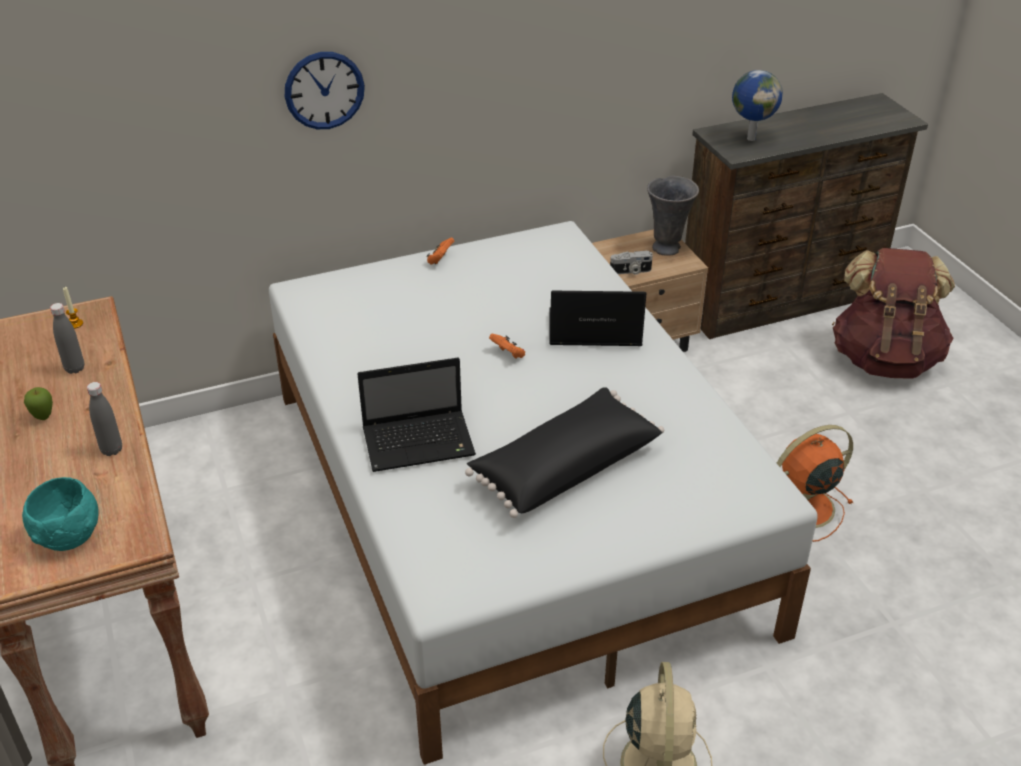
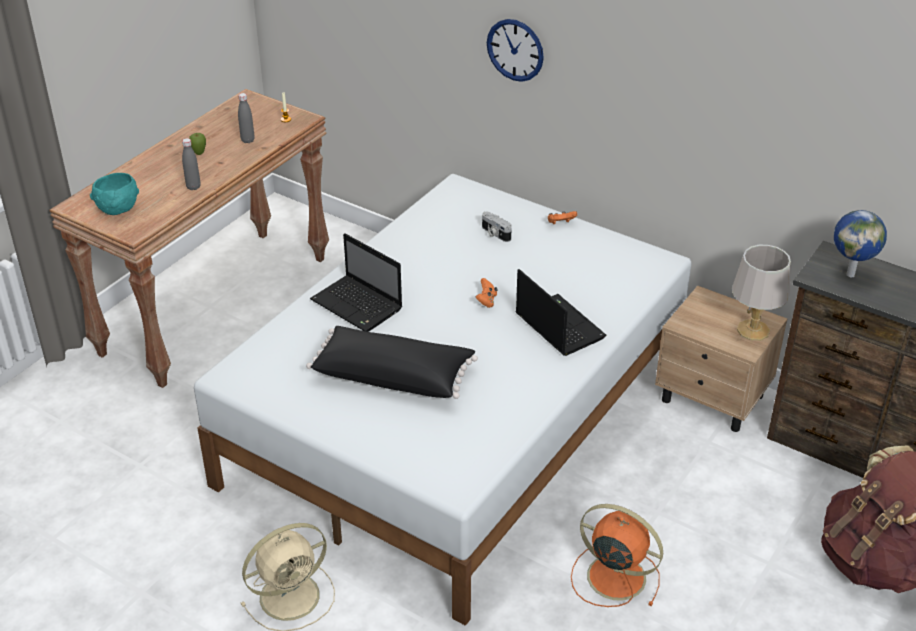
camera: 55 degrees right, 0 degrees up
(631, 271) = (696, 325): camera -> camera (494, 234)
(667, 248) = (754, 330): grey vase -> grey table lamp

